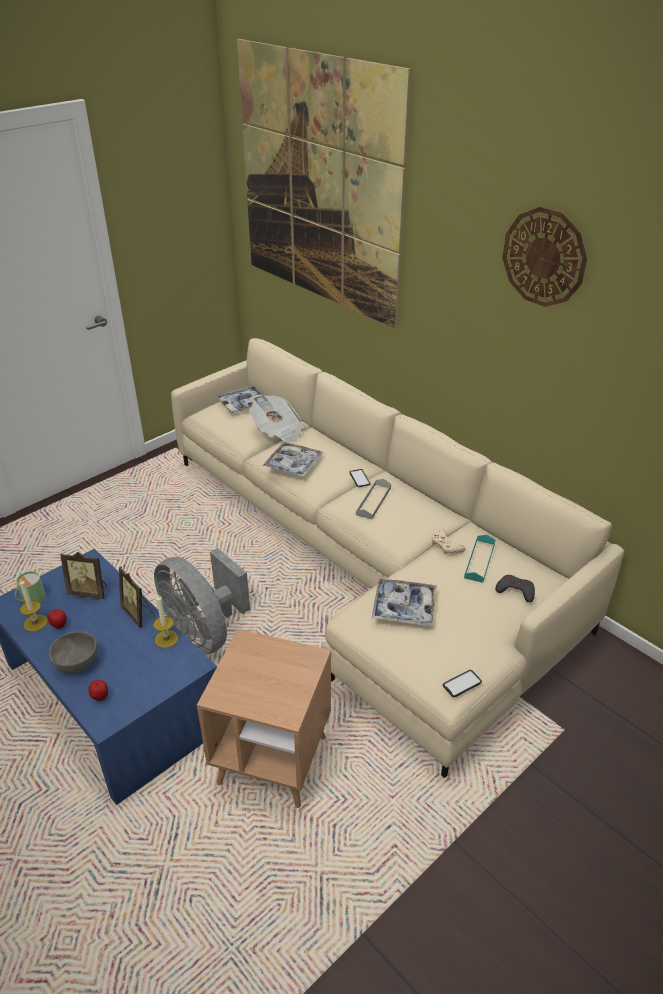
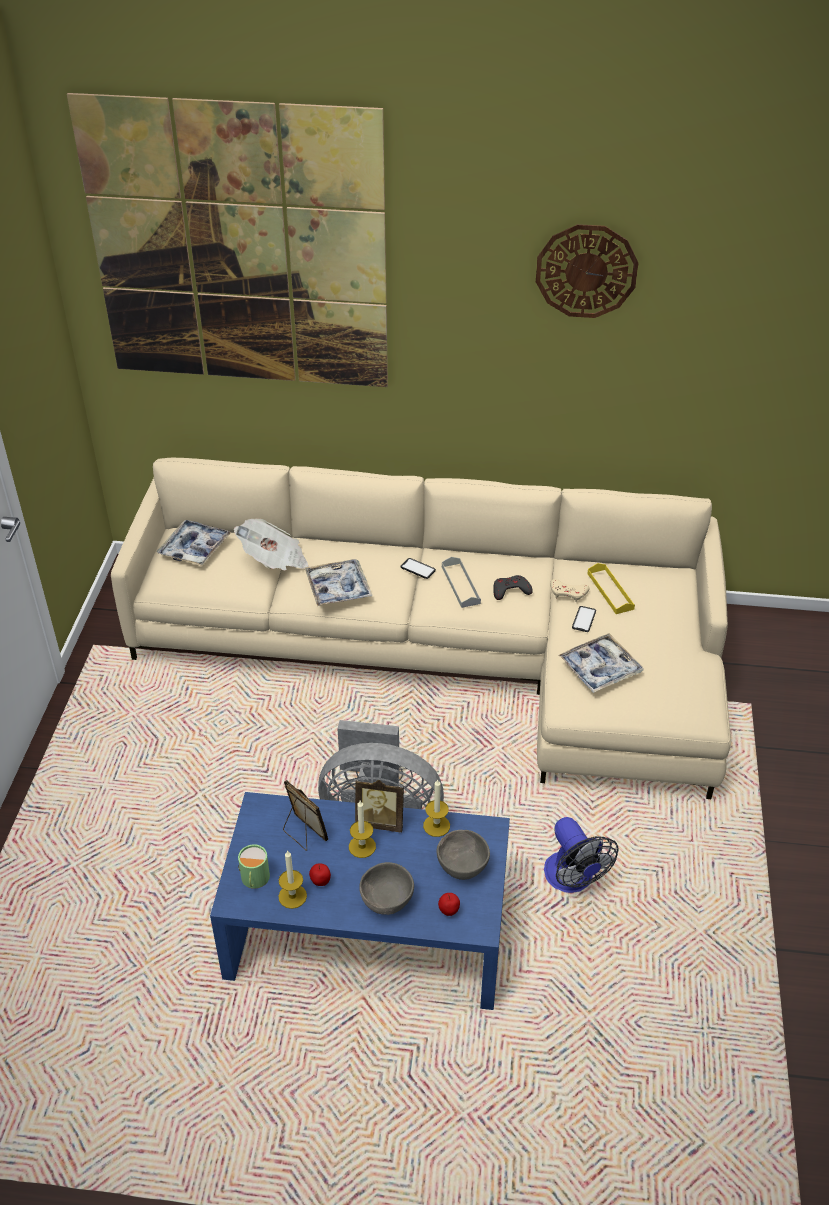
camera: 40 degrees left, 5 degrees up
(89, 592) = (303, 834): picture frame -> picture frame turned 105 degrees counterclockwise
(109, 621) = (362, 846): none -> candle
(147, 675) = (462, 866): none -> grey bowl
(272, 760) = (573, 880): brown side table -> fan
(462, 684) = (709, 703): phone -> phone (584, 619)
(479, 560) = (610, 591): turquoise tray -> yellow tray
(515, 590) = (664, 601): grey game controller -> grey game controller (510, 590)

